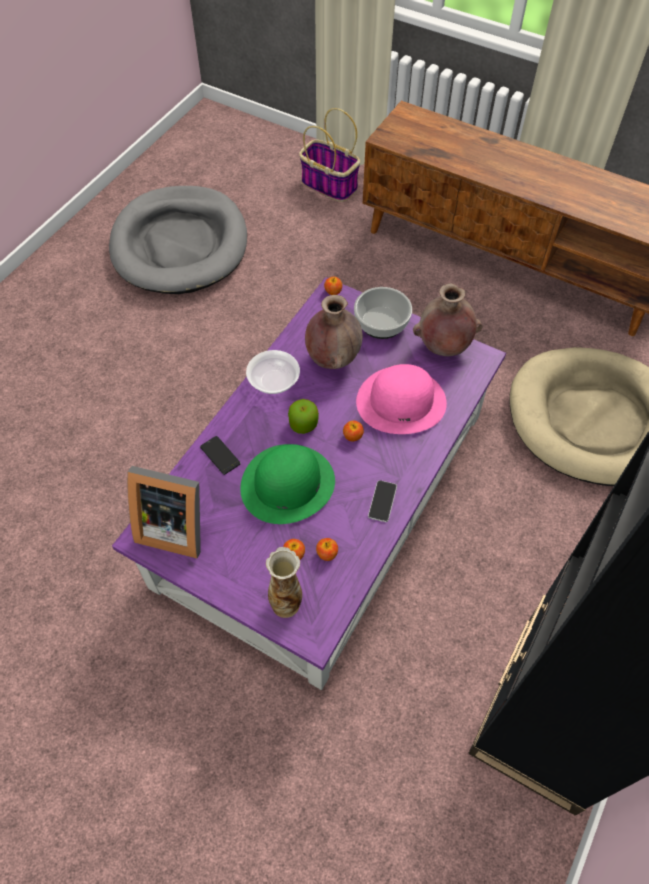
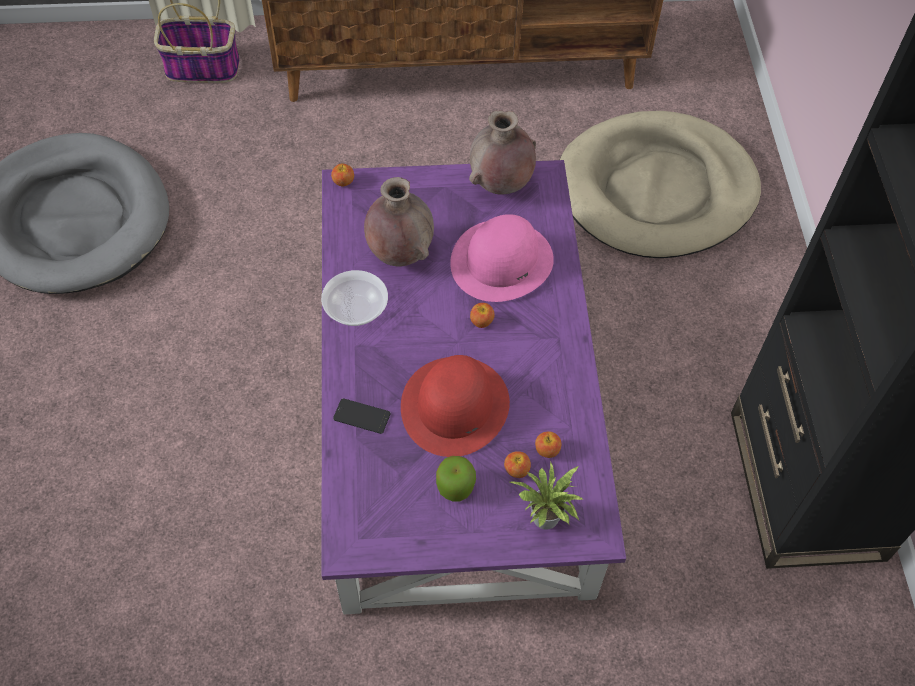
camera: 35 degrees left, 0 degrees up
(173, 526) = (372, 516): picture frame -> none
(286, 603) = (546, 521): vase -> potted plant
(287, 484) = (455, 406): green hat -> red hat
(303, 424) = (422, 336): apple -> apple (455, 486)
(381, 321) = (419, 189): bowl -> none
(382, 501) = (559, 369): phone -> none

